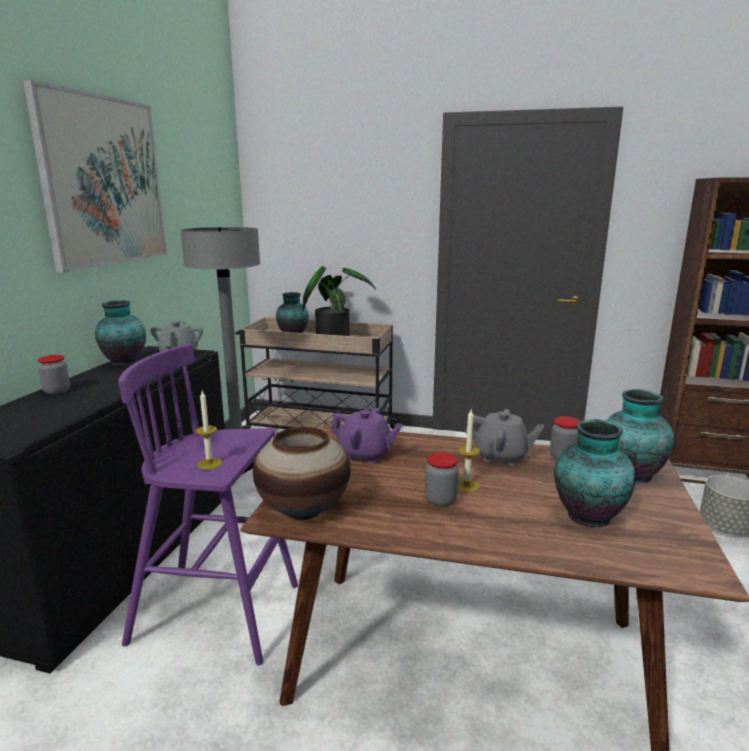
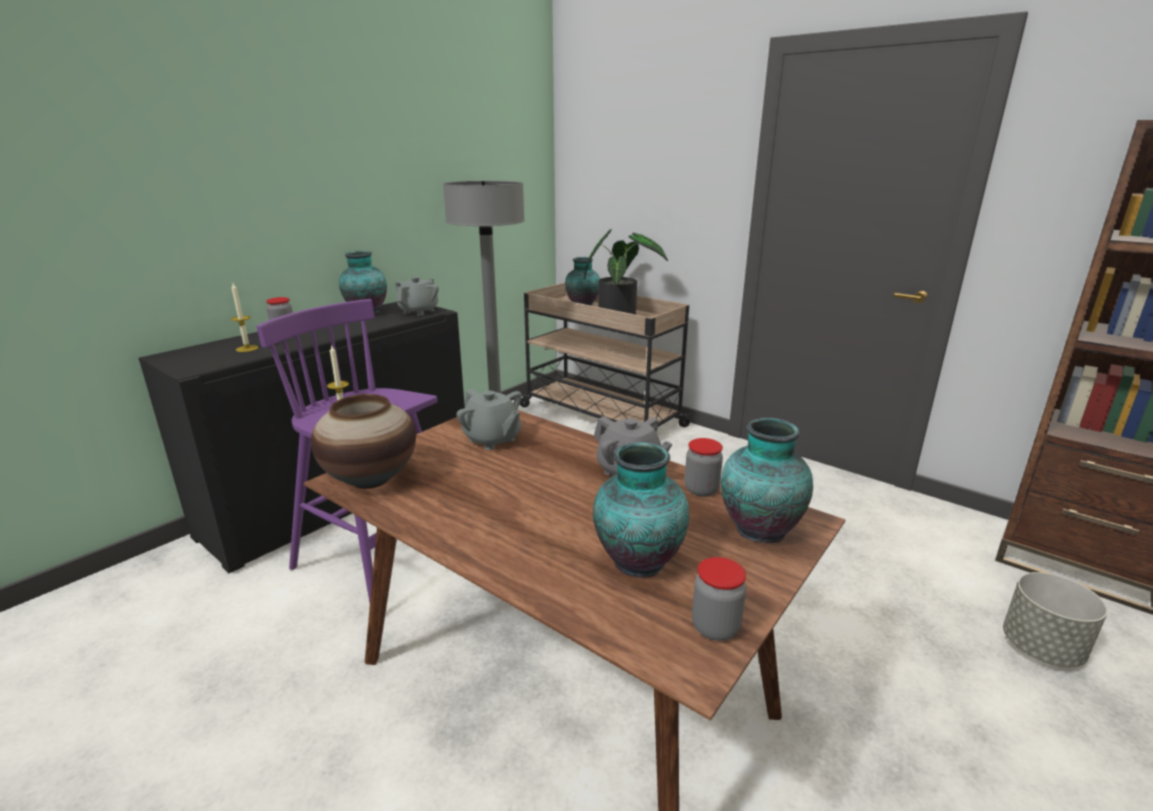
camera: 25 degrees right, 5 degrees up
(103, 182) = (362, 132): picture -> none
(365, 455) = (492, 439): purple teapot -> grey teapot
(440, 500) = (504, 502): jar -> jar (715, 627)
(466, 485) = (550, 494): candle -> candle (247, 348)

